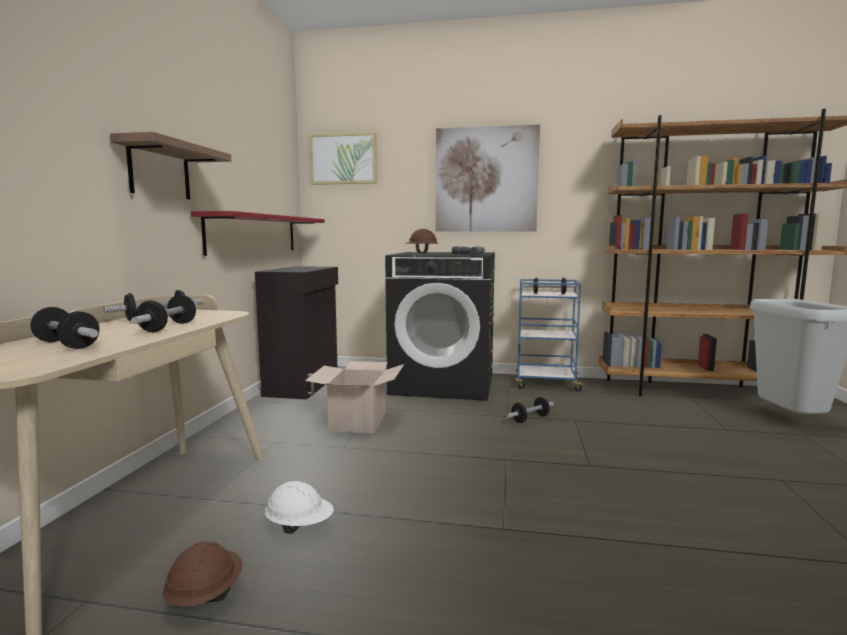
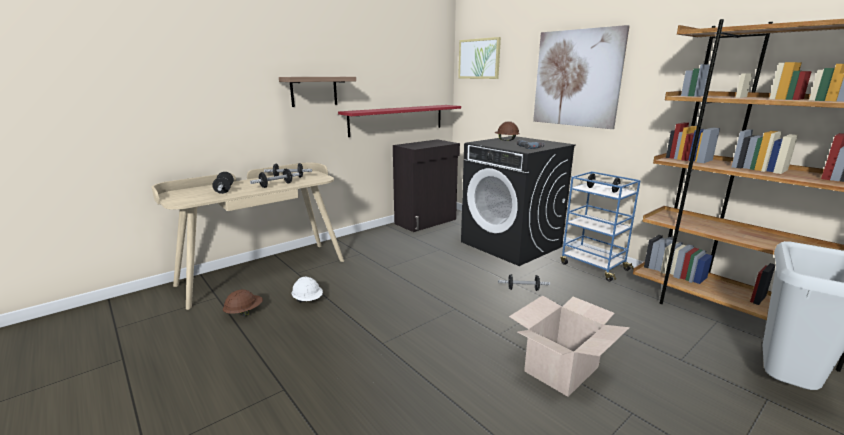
camera: 40 degrees right, 10 degrees up
(358, 421) = (416, 255): cardboard box -> cardboard box (562, 369)

